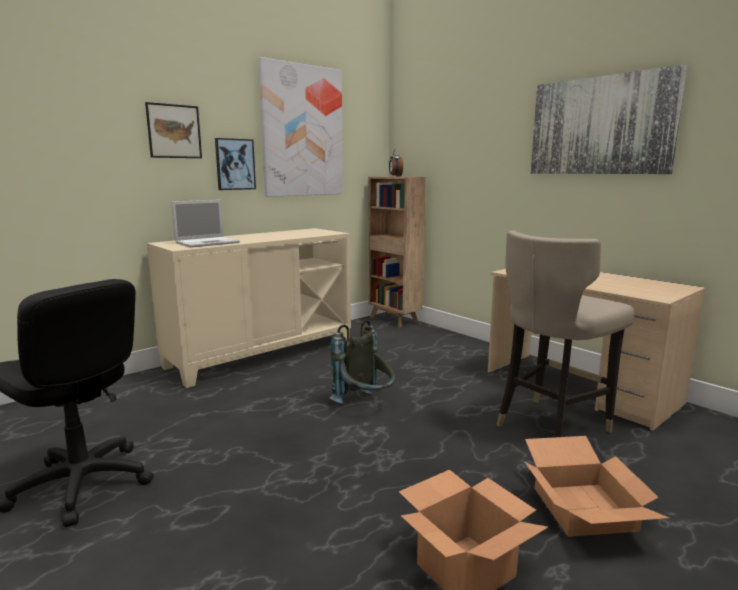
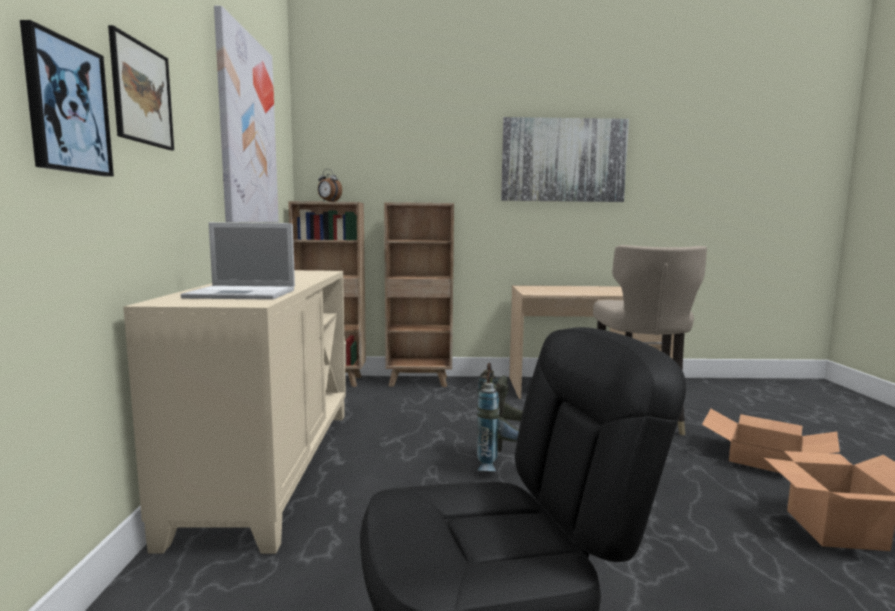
camera: 50 degrees left, 5 degrees down
(208, 242) = (244, 294): laptop -> laptop turned 90 degrees clockwise
(235, 164) = (200, 167): picture -> picture (66, 107)
(448, 337) = (420, 381): none -> brown bookcase

